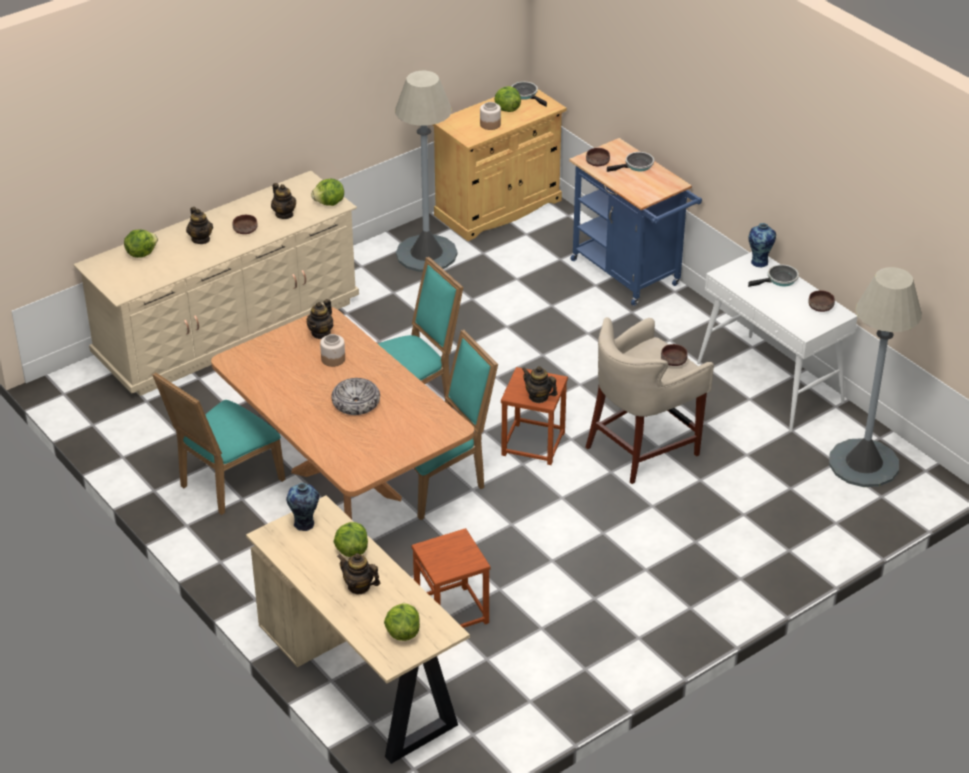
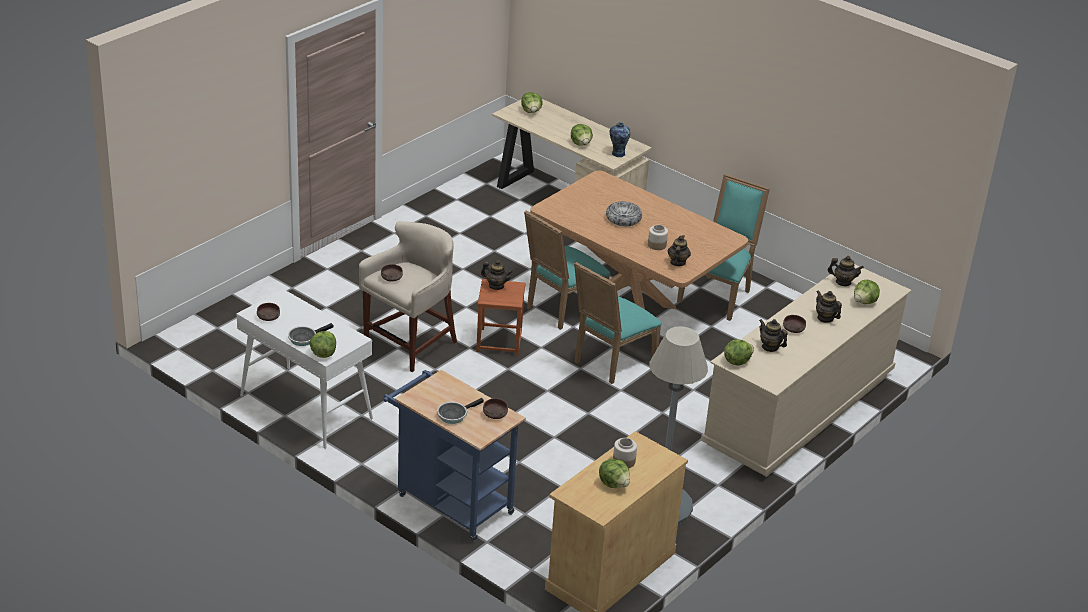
camera: 165 degrees right, 5 degrees down
(359, 586) = (567, 128): teapot -> teapot (843, 282)
(452, 612) = (521, 236): brown stool -> none
(526, 95) = (600, 507): frying pan -> none
(759, 261) = (323, 353): vase -> lettuce
(863, 464) = (228, 349): grey floor lamp -> none

